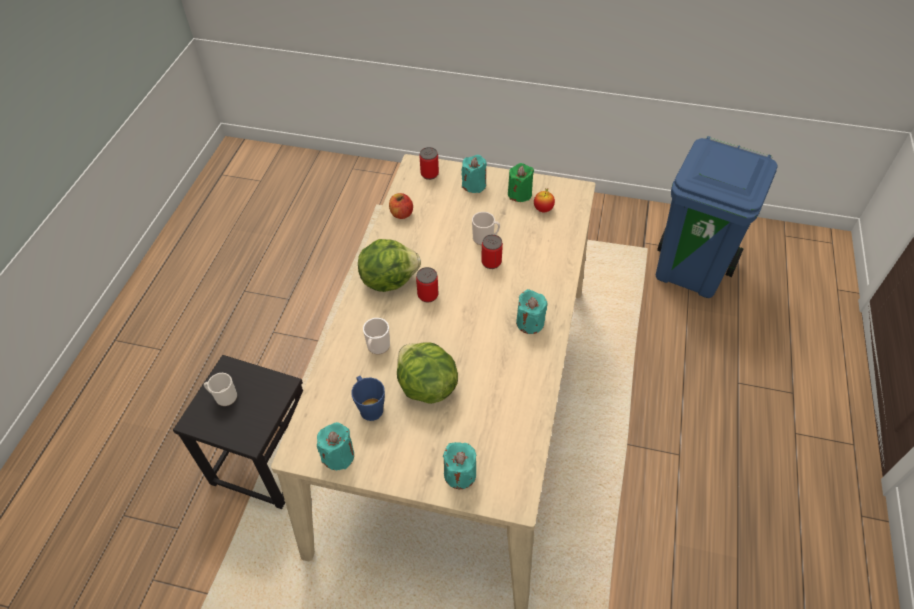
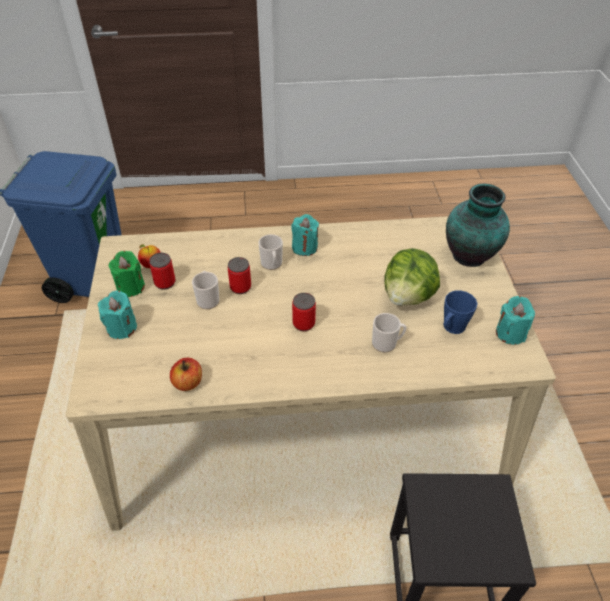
camera: 110 degrees left, 5 degrees down
(224, 397) = (467, 545): mug -> mug (272, 264)
(388, 279) = (296, 362): lettuce -> none
(429, 174) = (107, 376): can -> can (165, 282)
(460, 474) = (470, 257): turquoise candle -> vase

